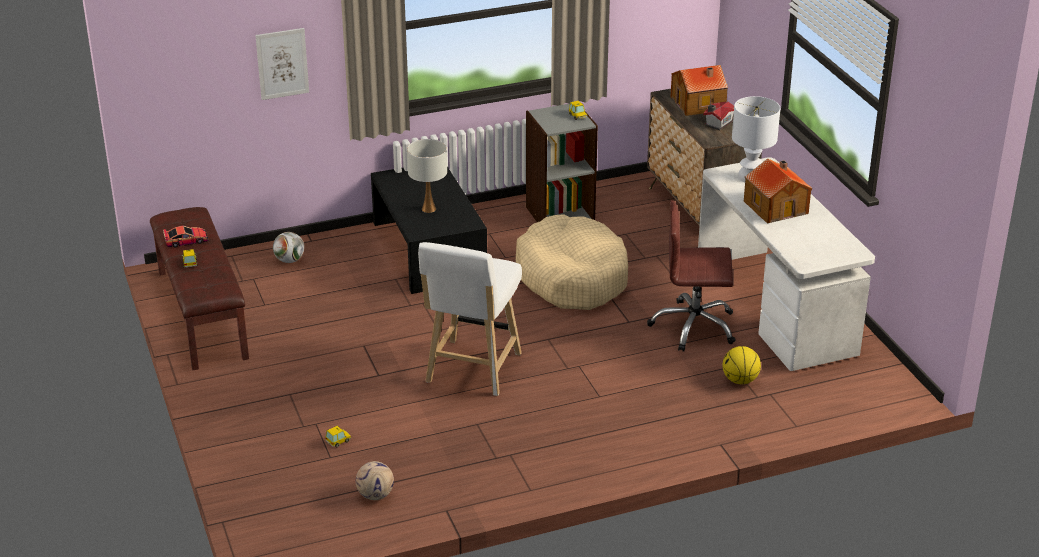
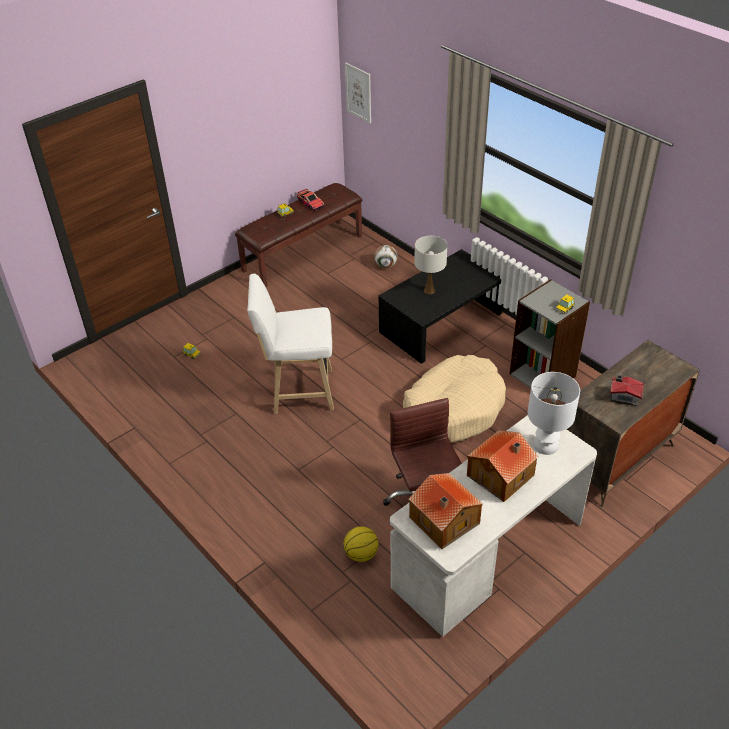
camera: 70 degrees right, 10 degrees up
(282, 63) = (420, 131): picture -> picture (358, 93)
(375, 495) = (140, 389): football -> none
(699, 104) = (651, 375): toy house -> toy house (444, 521)

